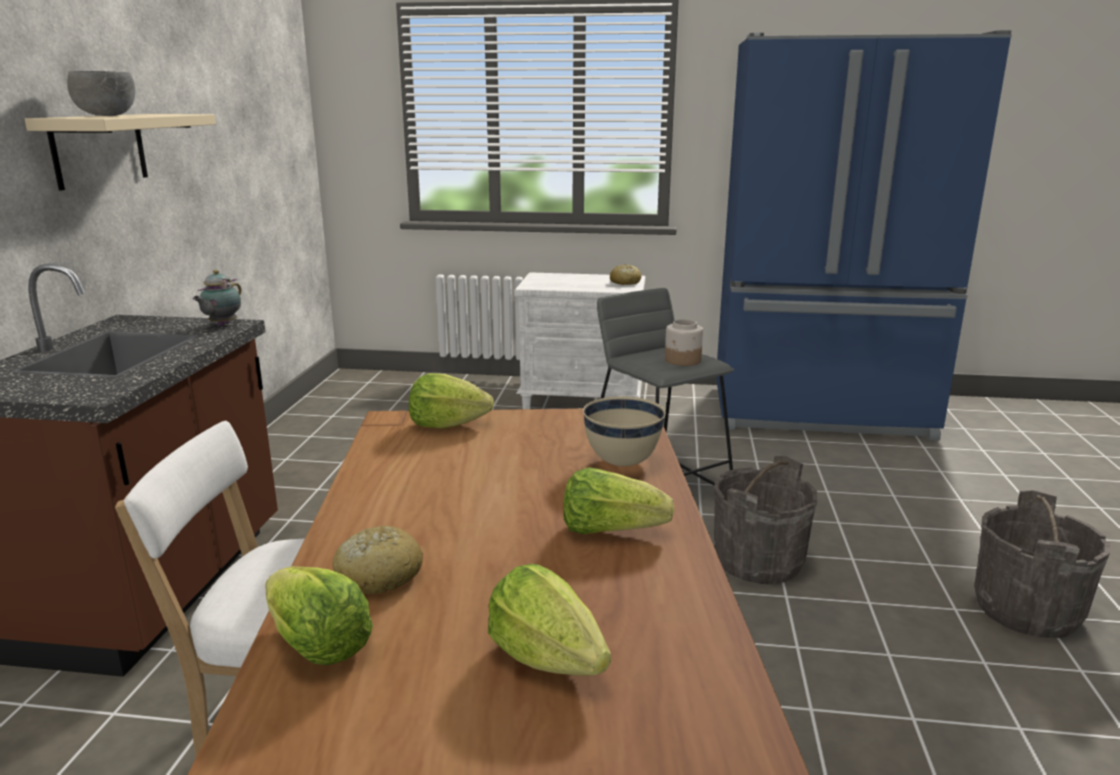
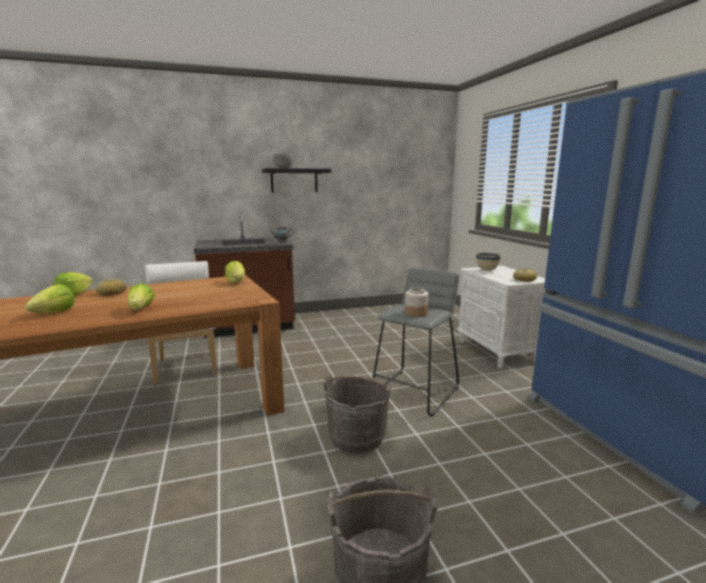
camera: 65 degrees right, 5 degrees down
(99, 150) = (294, 180): beige shelf -> black shelf
(622, 462) = (206, 304): beige bowl -> beige bowl (486, 270)

